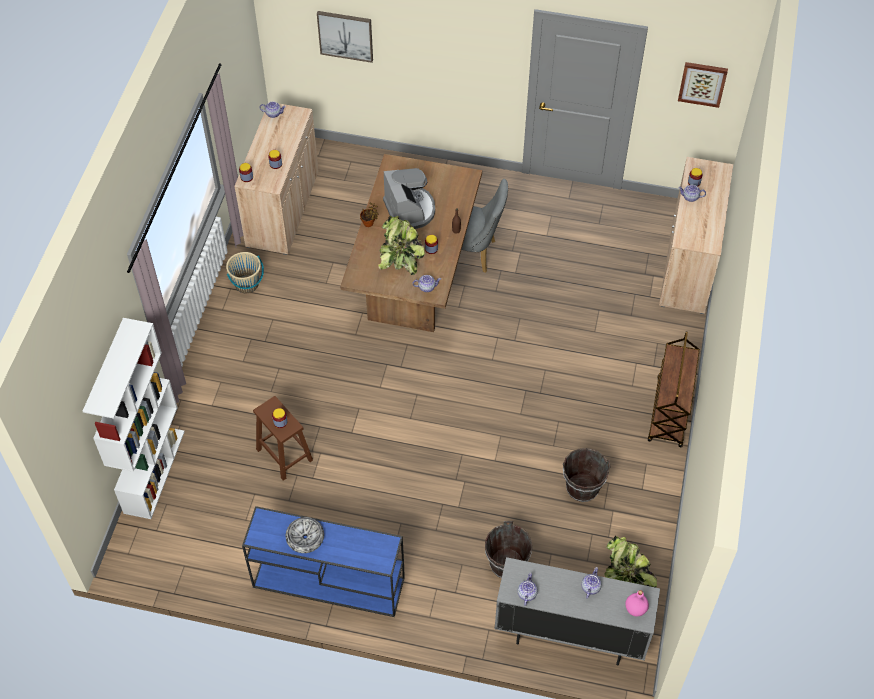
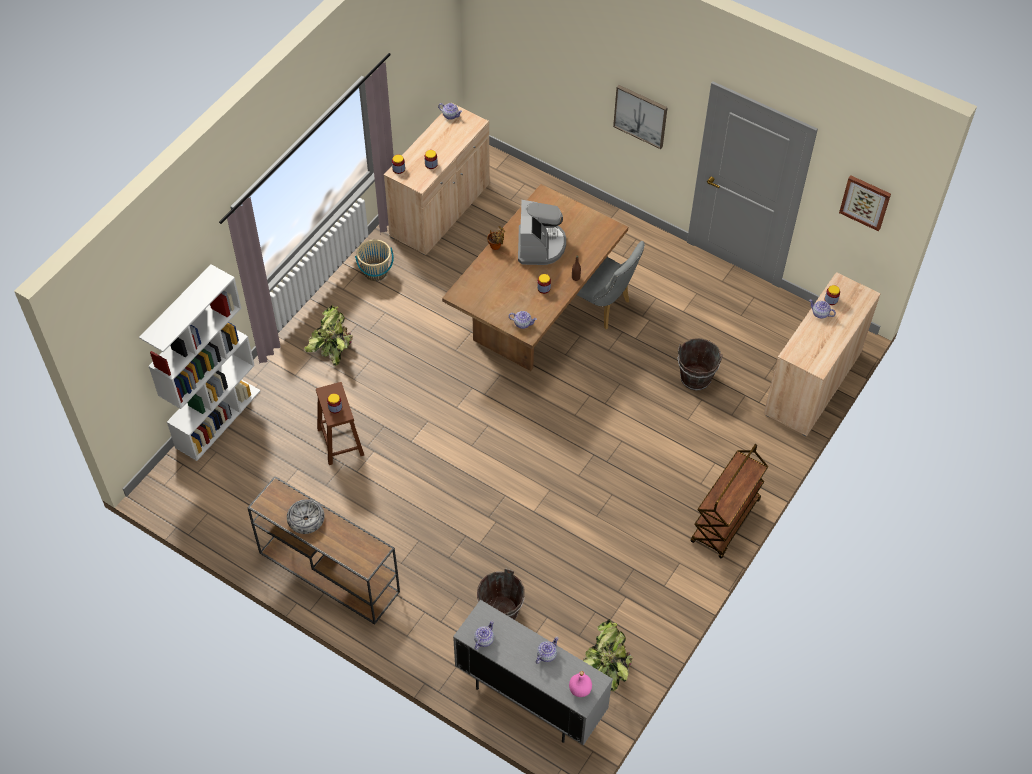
camera: 20 degrees right, 0 degrees up
(327, 582) = (327, 571): blue console table -> brown console table
(345, 35) = (537, 58): picture -> picture (640, 116)
(400, 258) = (510, 288): potted plant -> potted plant (332, 346)
(582, 488) = (605, 565): brown bucket -> brown bucket (695, 378)

